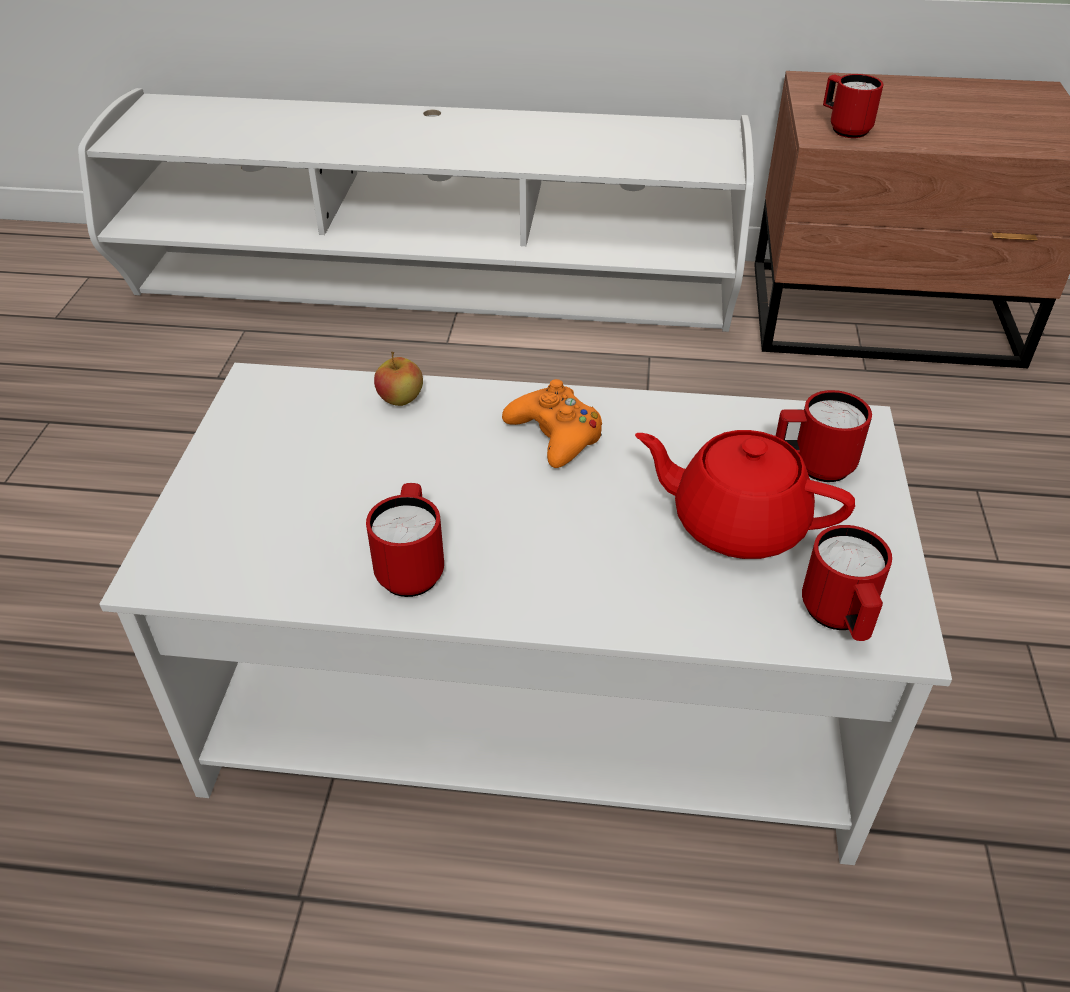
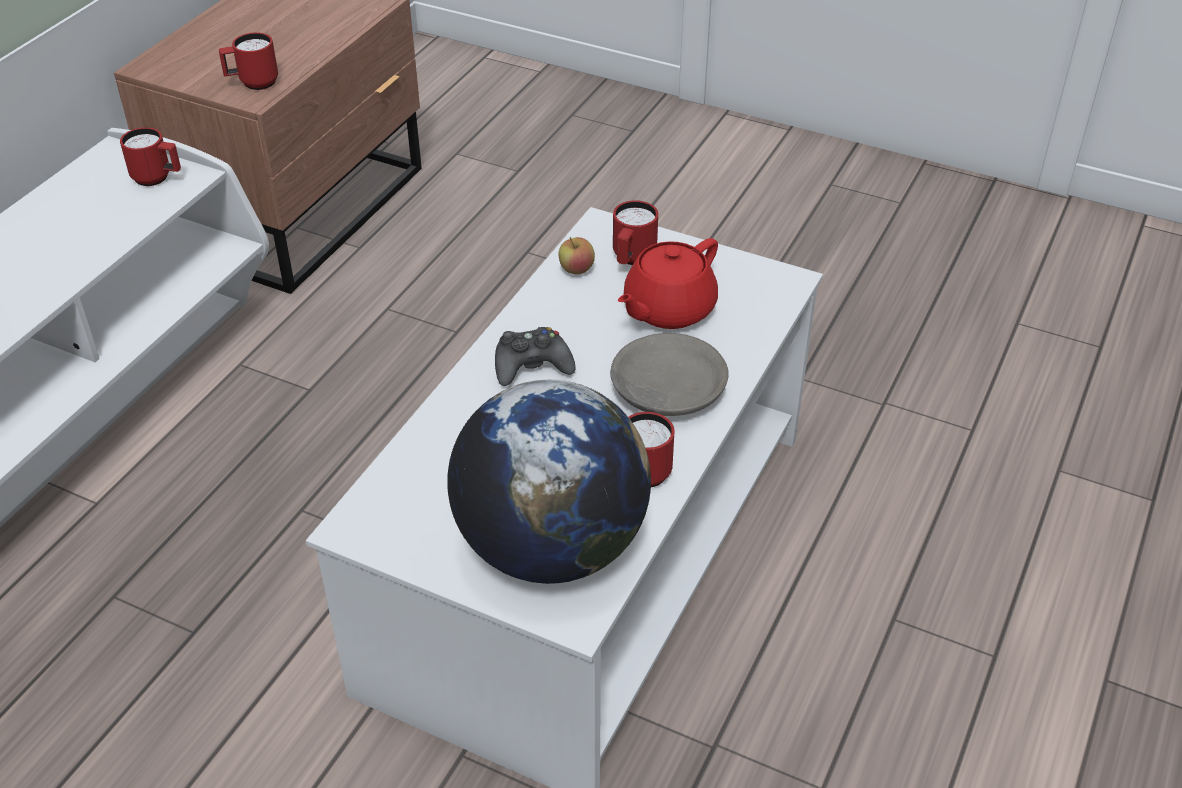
camera: 70 degrees left, 0 degrees up
(262, 526) = (551, 547): none -> globe
(400, 399) = (435, 440): apple -> apple (576, 270)
(555, 435) = (532, 365): orange game controller -> black game controller
(573, 560) = (666, 390): none -> grey bowl
(839, 619) = (765, 296): red mug -> red mug (157, 178)

